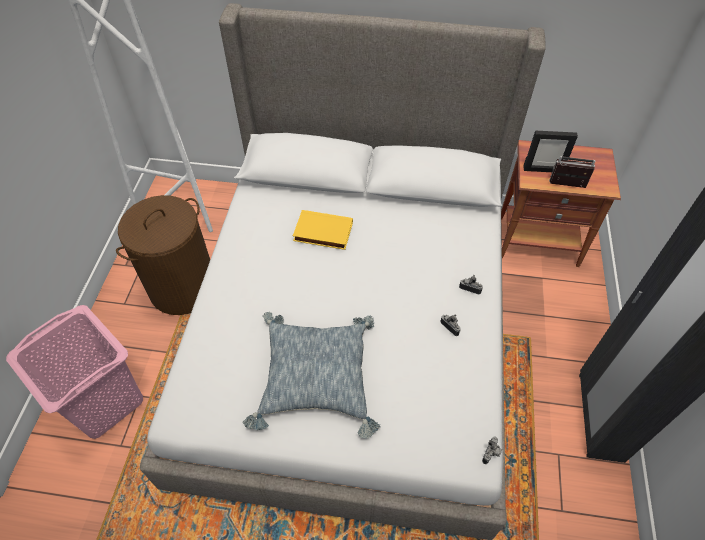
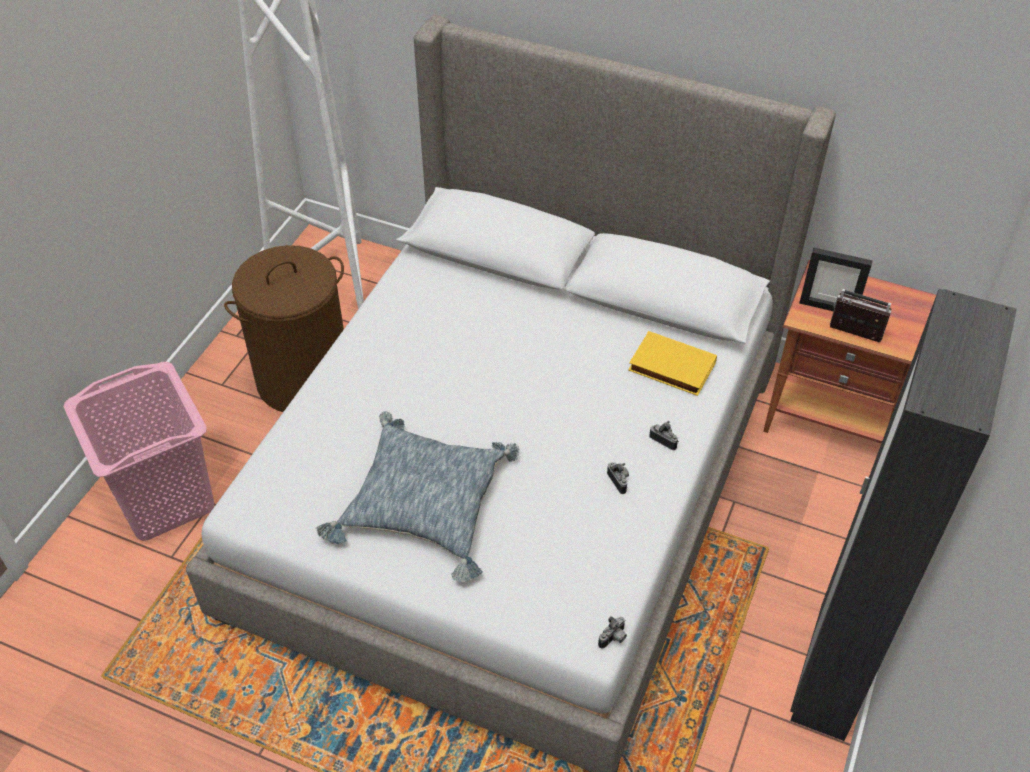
camera: 15 degrees right, 5 degrees down
(322, 233) = (491, 332): yellow book -> yellow book (670, 368)

